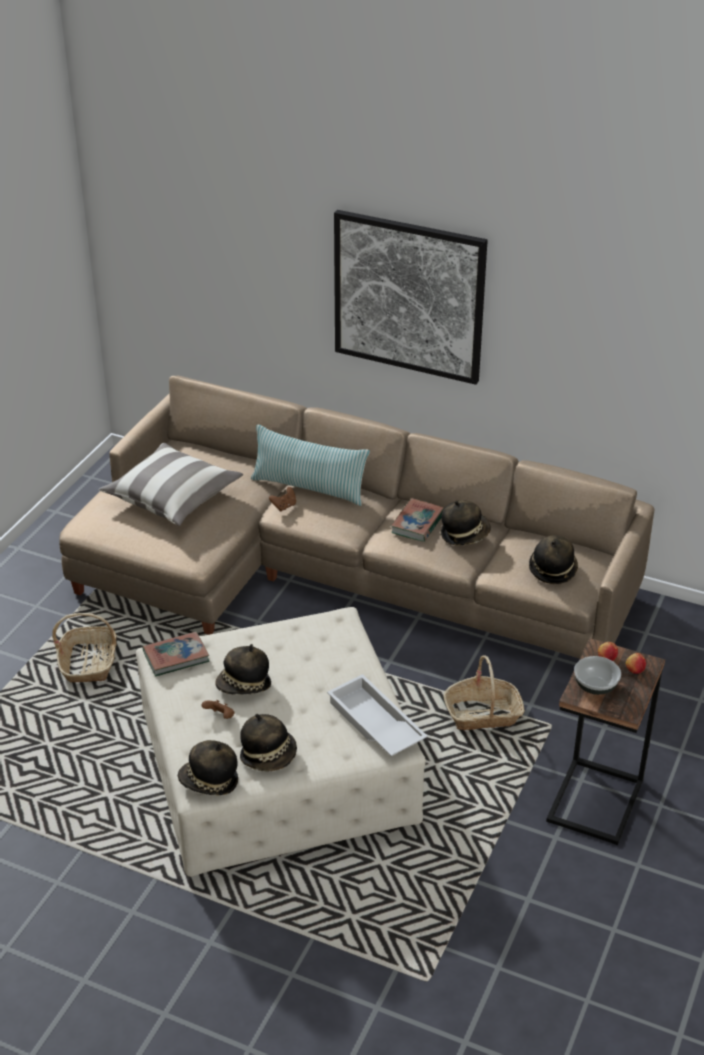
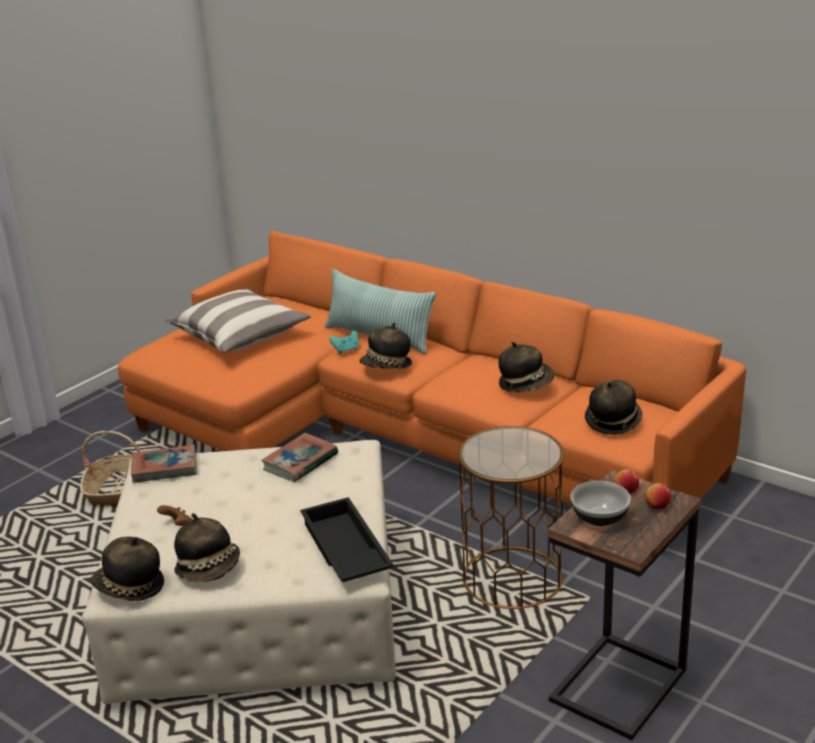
camera: 15 degrees right, 10 degrees down
(244, 686) = (220, 500): hat -> hat (386, 366)
(284, 506) = (346, 350): brown game controller -> turquoise game controller
(335, 572) = (404, 432): beige sofa -> orange sofa
(374, 724) = (344, 550): white tray -> black tray
(409, 296) = (486, 130): picture -> none
(417, 523) = (478, 372): book -> book (300, 462)
(483, 714) = (512, 578): basket -> brown side table

